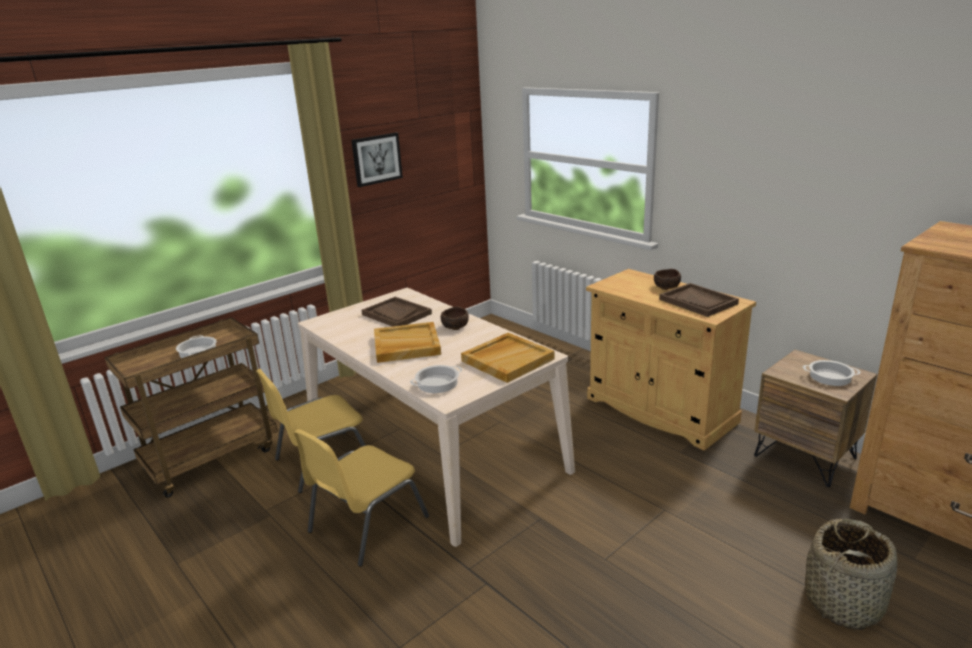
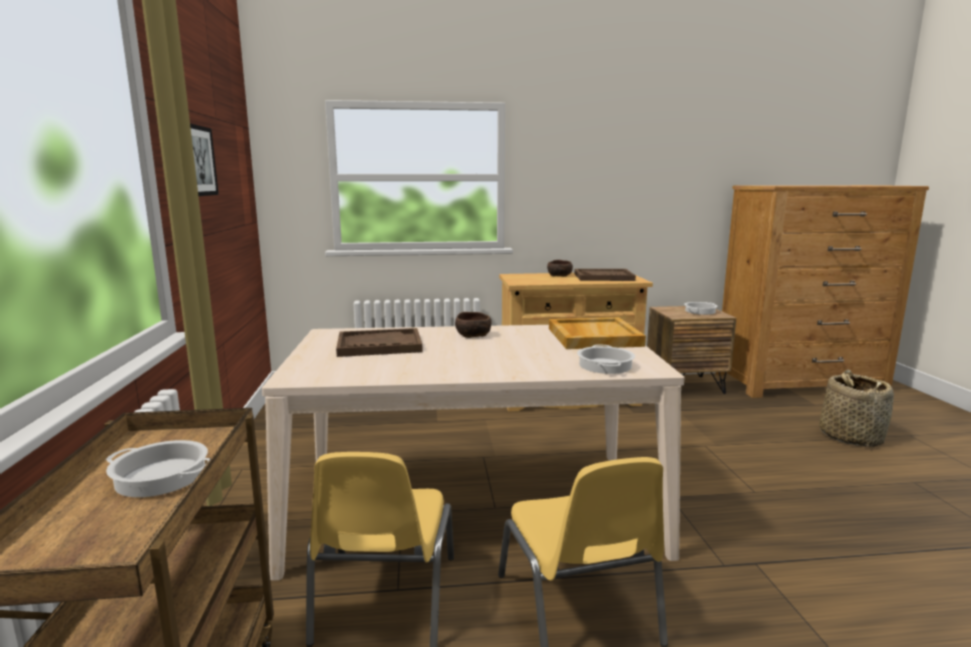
camera: 55 degrees left, 10 degrees down
(406, 345) = (478, 357): beige tray -> none

